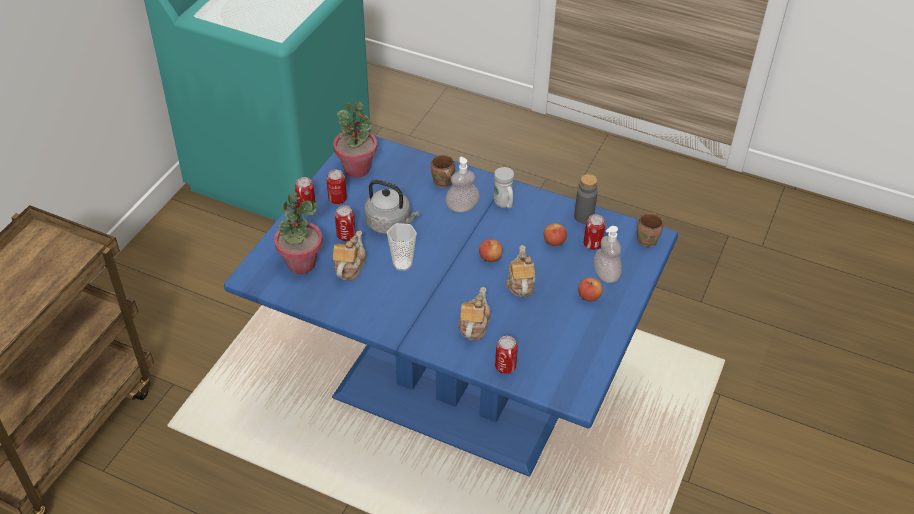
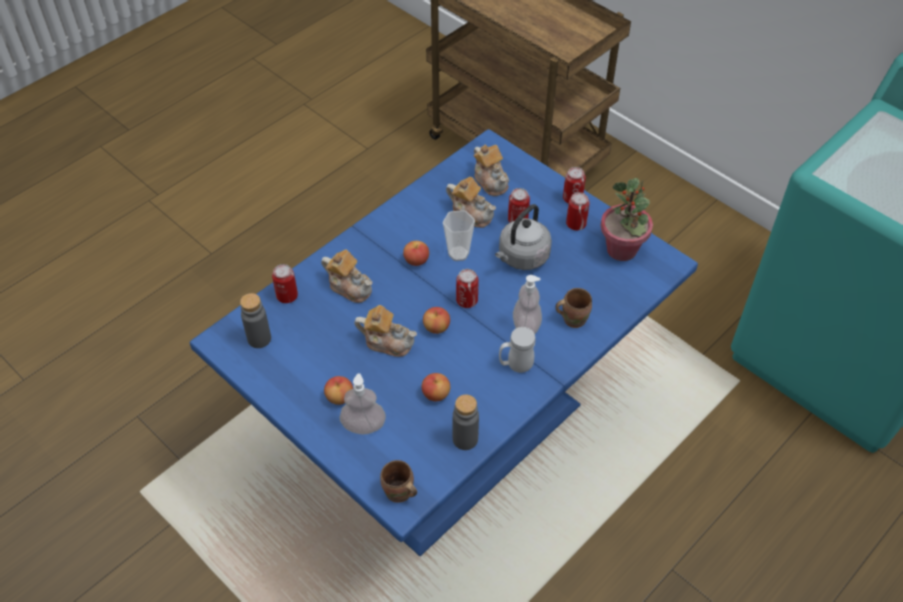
camera: 110 degrees right, 5 degrees up
(301, 263) = (491, 181): potted plant -> teapot
(422, 289) = (416, 260): none -> apple
(561, 369) = (259, 339): none -> grey bottle
(592, 244) = (416, 431): can -> can (467, 301)

